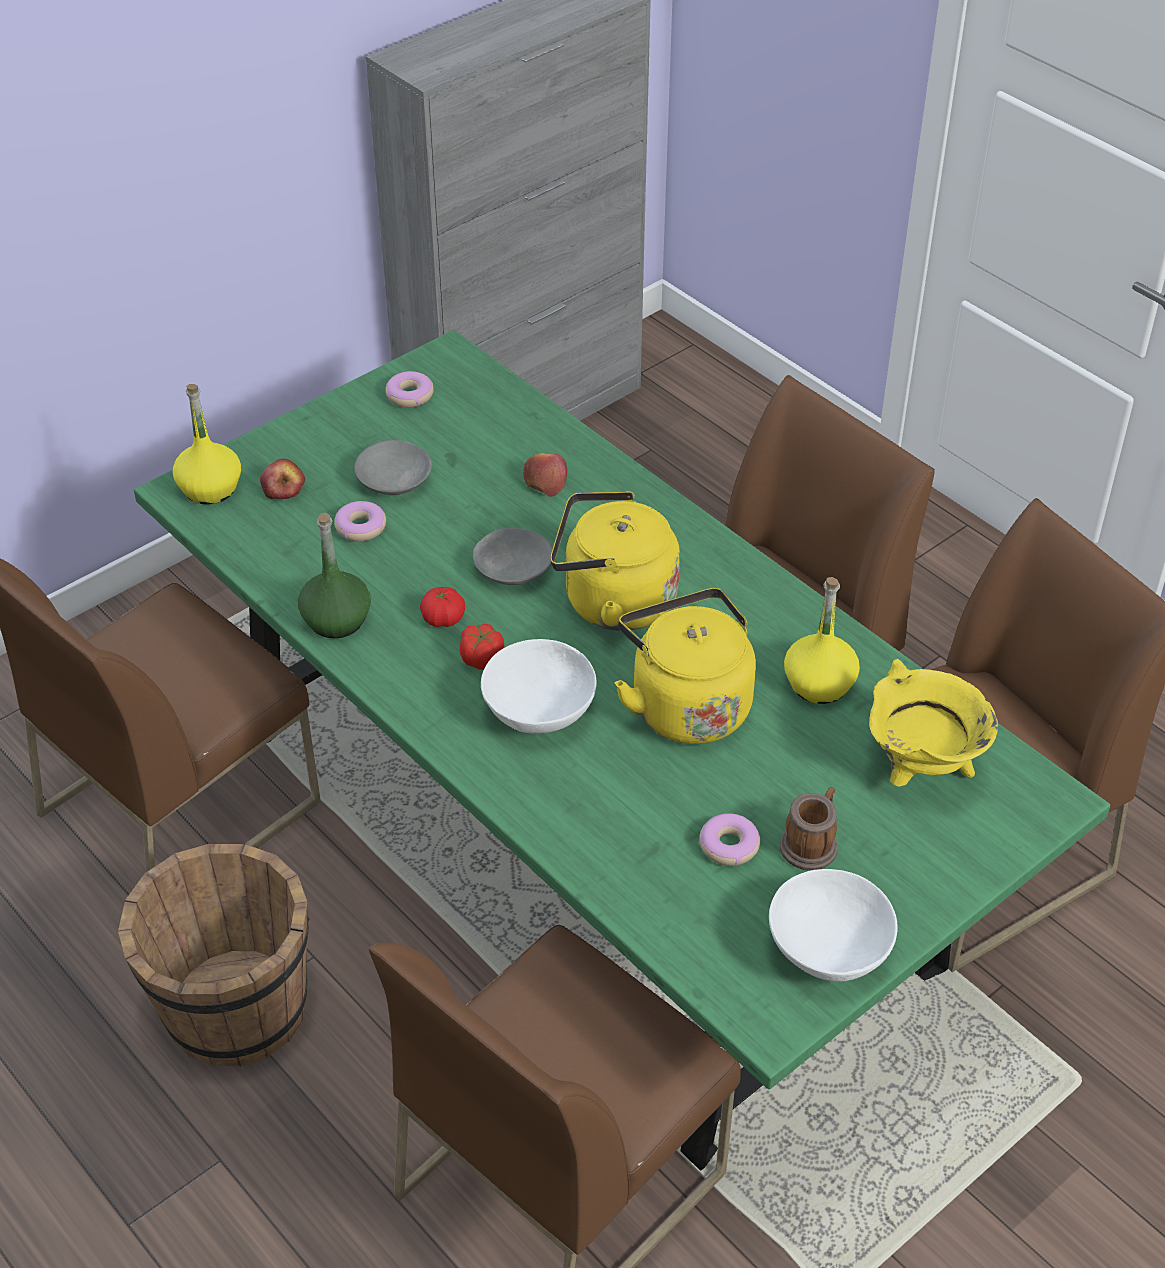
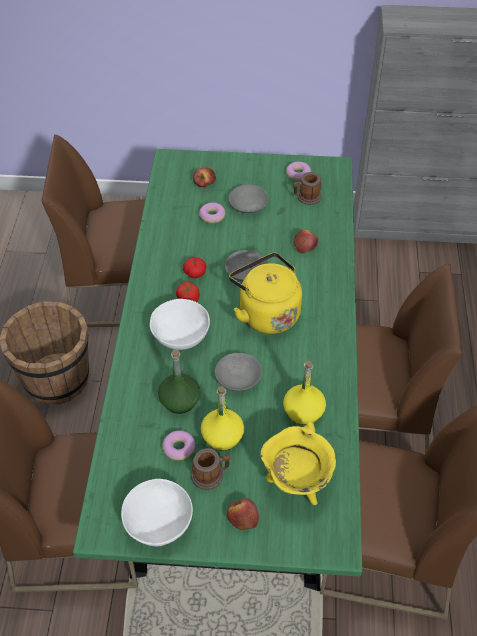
camera: 45 degrees right, 5 degrees up
(210, 488) = (180, 165): yellow bottle -> yellow bottle (222, 436)
(337, 620) = (158, 246): green bottle -> green bottle (180, 401)
(464, 419) = (306, 197): none -> mug
(686, 705) = (239, 377): yellow kettle -> grey bowl
(913, 859) = (242, 517): none -> apple

